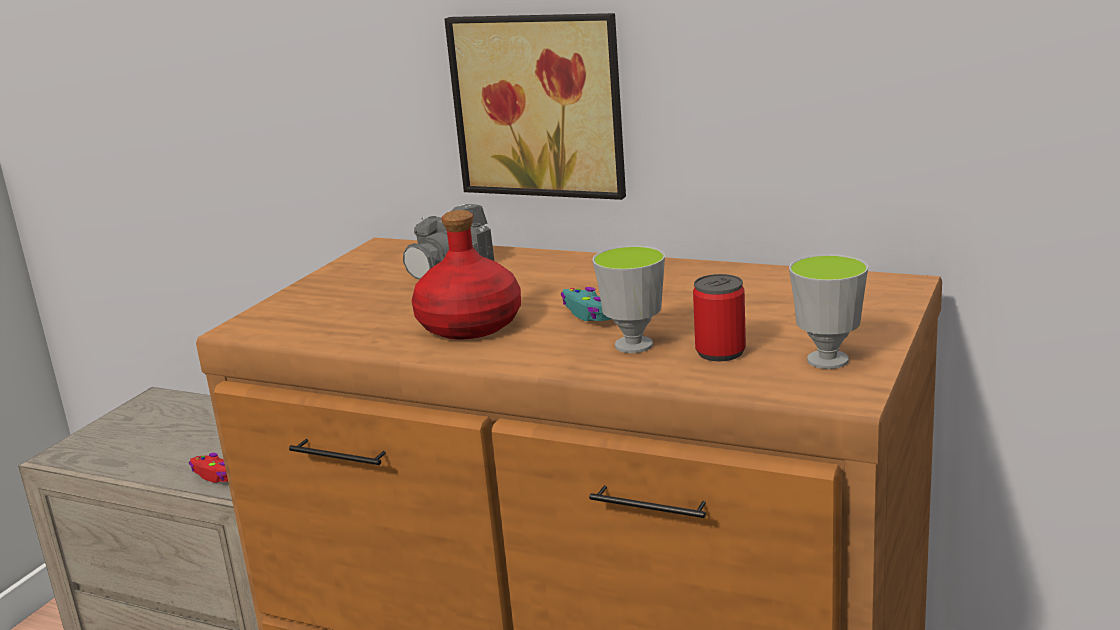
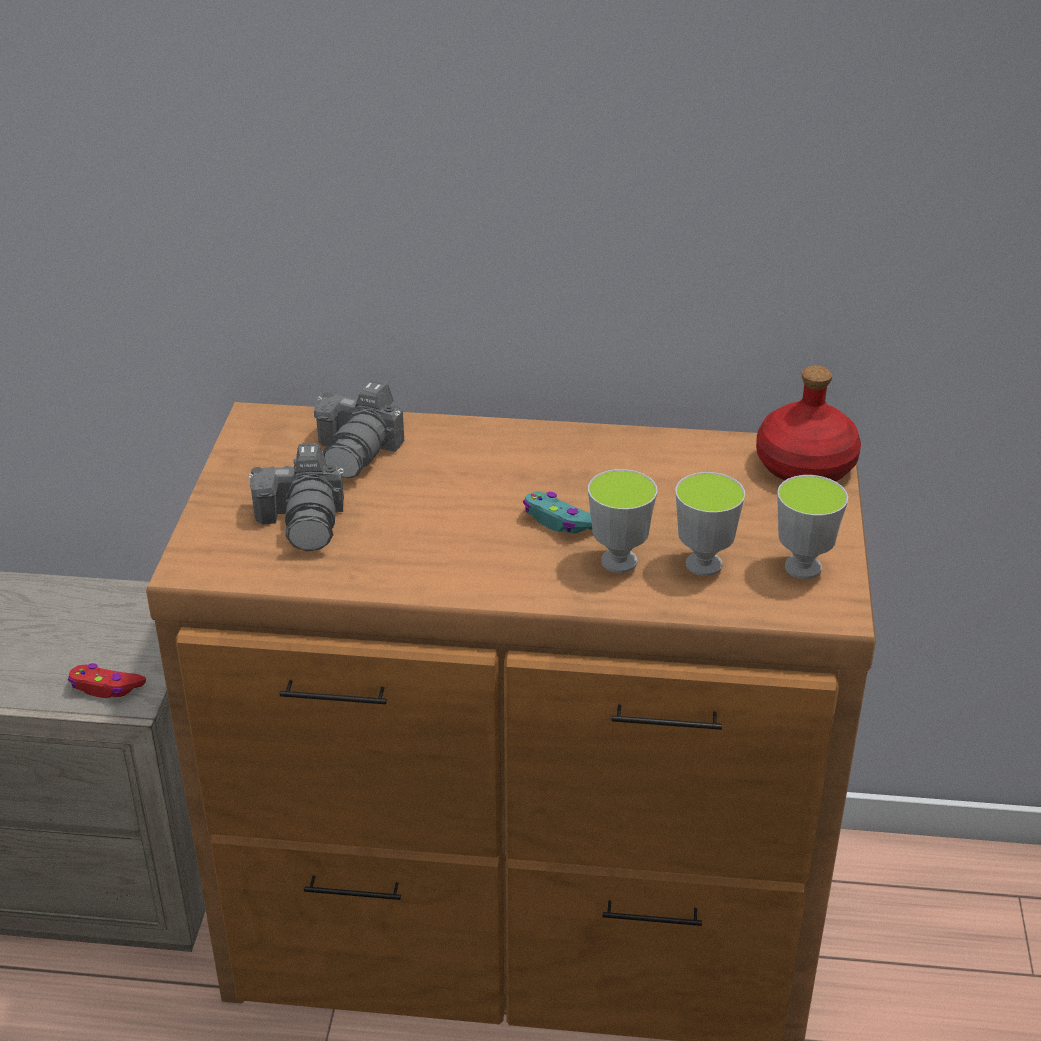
camera: 20 degrees left, 15 degrees up
(365, 304) = (304, 520): none -> camera
(469, 325) = (438, 544): red bottle -> red bottle (804, 465)
(541, 104) = (443, 270): picture -> none
(720, 352) = (703, 564): can -> cup

